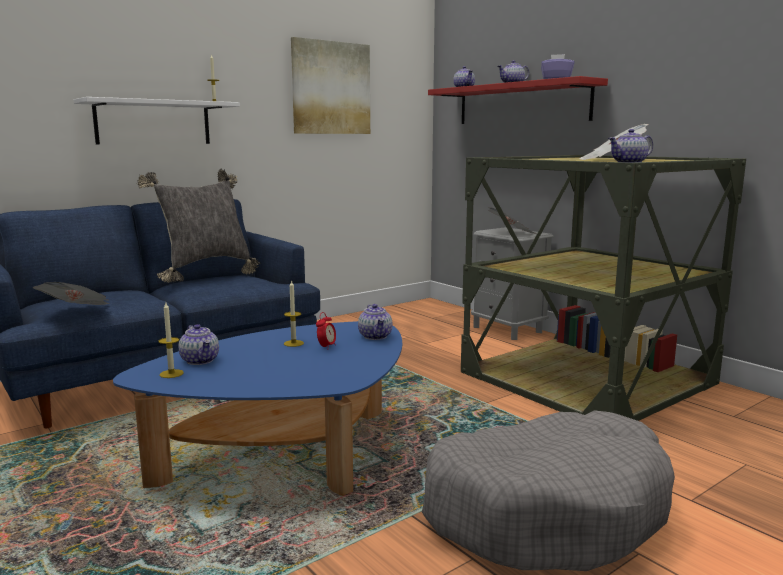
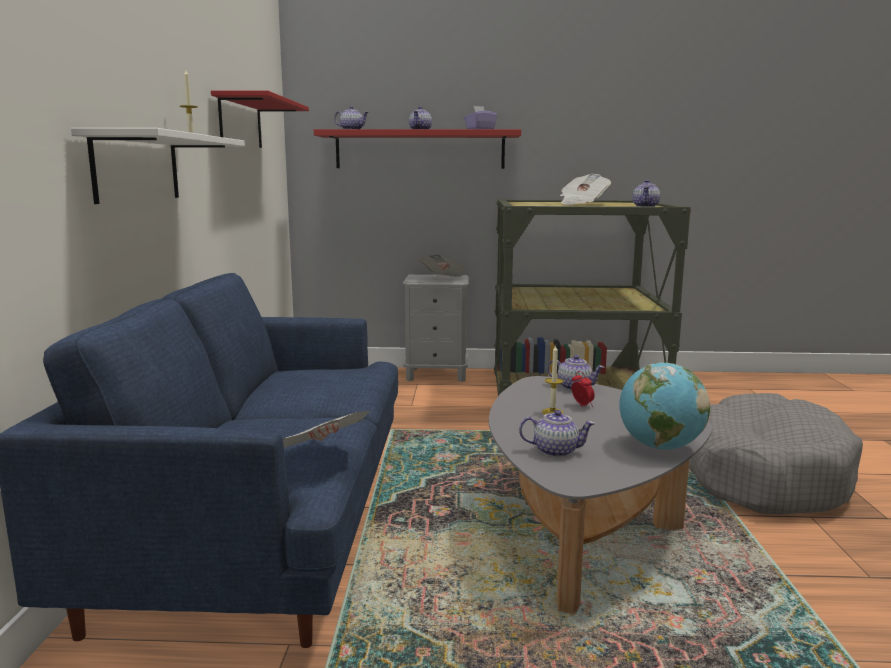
camera: 50 degrees left, 0 degrees up
(171, 374) = (584, 469): candle -> none
(204, 278) = (265, 384): pillow -> none
(254, 385) = (659, 447): none -> globe
(289, 455) = (581, 526): blue coffee table -> grey coffee table
(331, 88) = (240, 122): picture -> red shelf

